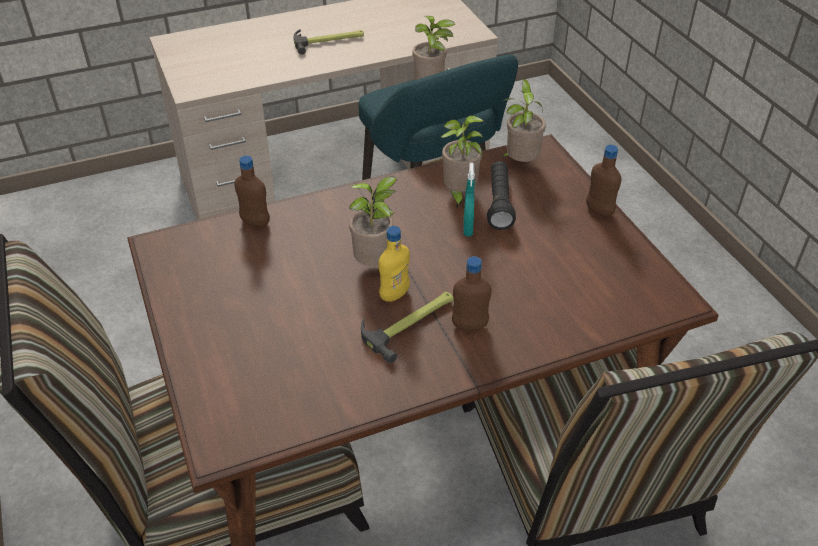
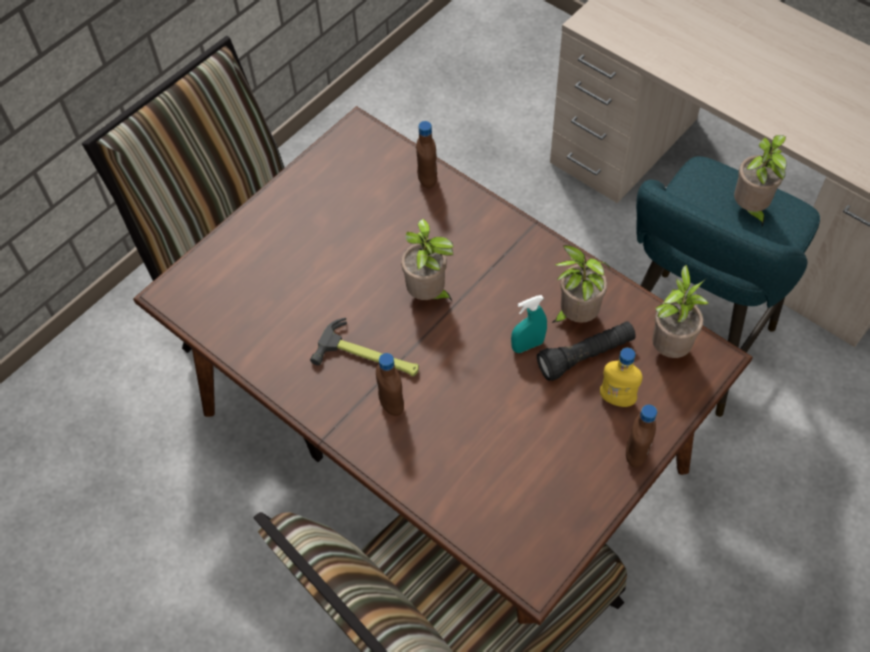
camera: 65 degrees right, 15 degrees up
(329, 41) = (773, 77): hammer -> none
(394, 294) = (398, 328): yellow bottle -> yellow bottle (617, 399)

